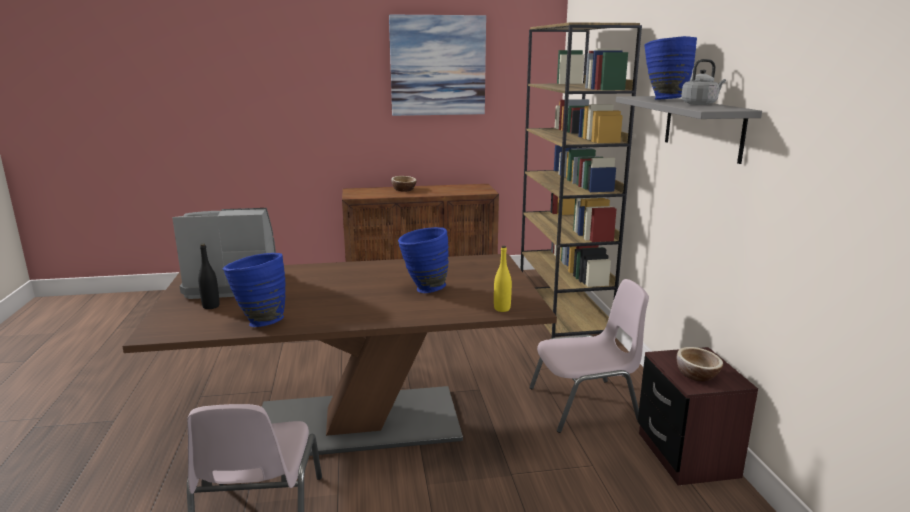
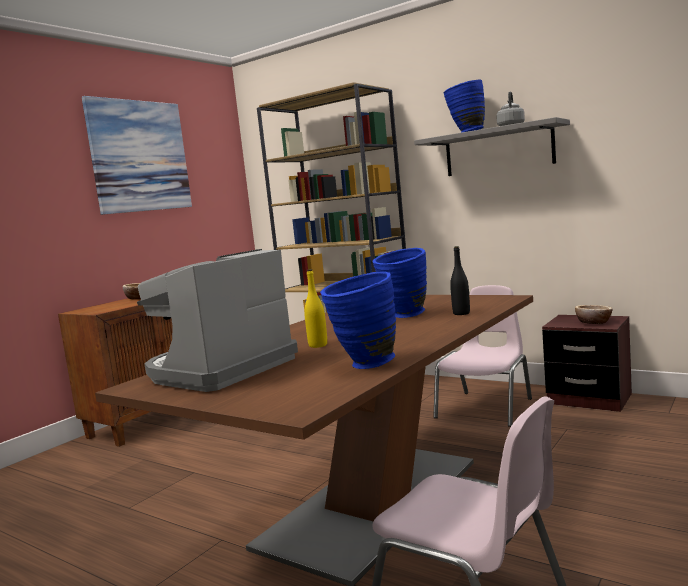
camera: 45 degrees left, 10 degrees down
(211, 306) = (268, 382): black bottle -> black bottle (461, 313)
(502, 309) = (493, 303): yellow bottle -> yellow bottle (318, 345)

